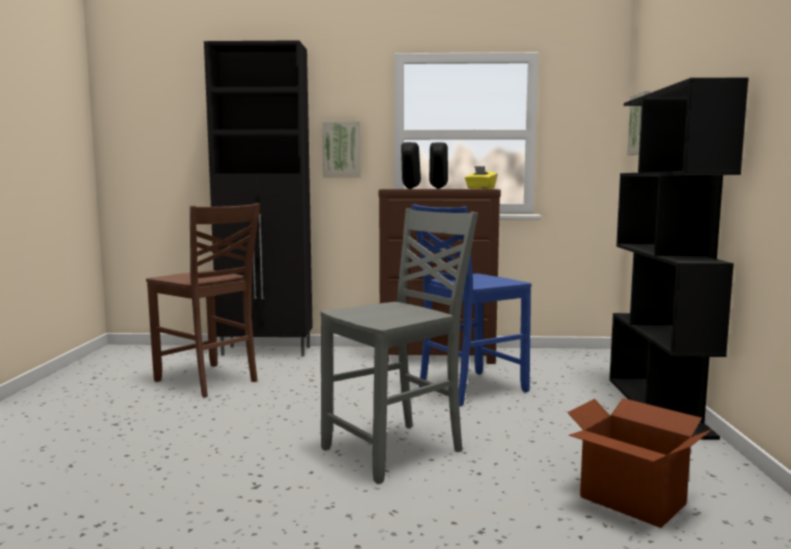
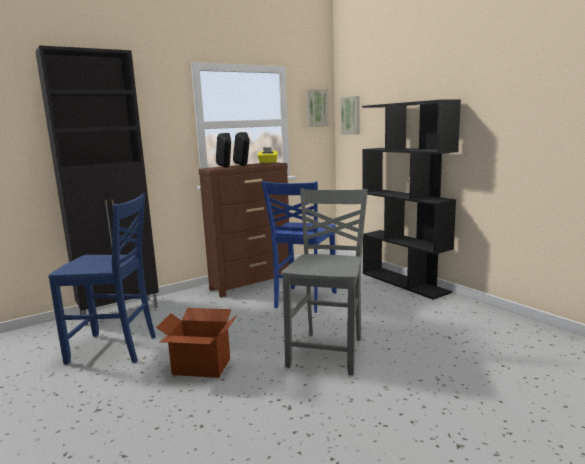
camera: 35 degrees left, 5 degrees up
(208, 381) = (114, 349): brown chair -> blue chair
(341, 149) = (158, 139): picture -> picture (316, 108)
(632, 501) = (467, 336): cardboard box -> cardboard box (201, 367)

